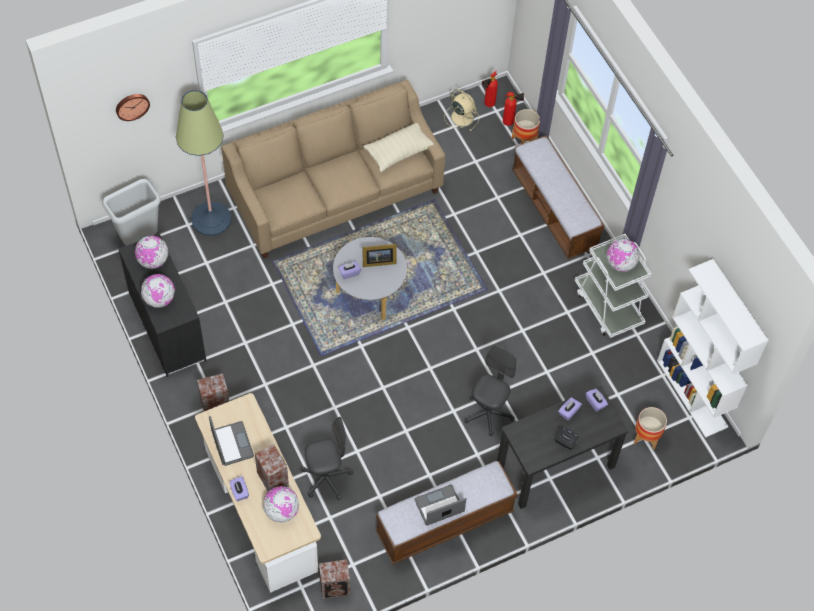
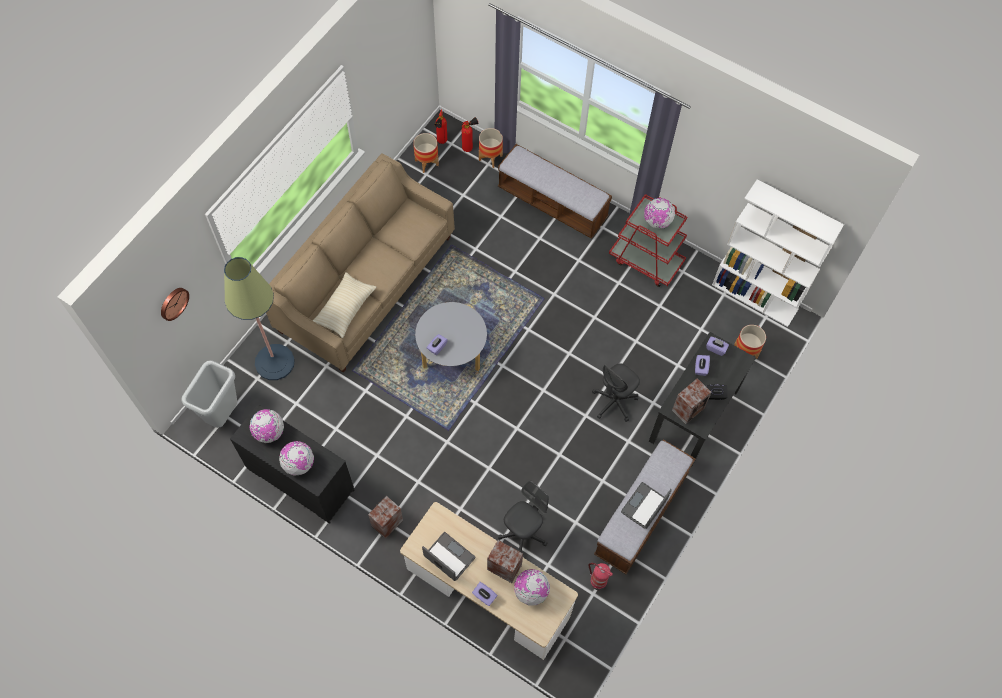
camera: 30 degrees left, 5 degrees up
(336, 587) = (592, 621): speaker -> speaker (689, 409)
(363, 556) = (597, 581): none -> fire extinguisher
(378, 261) = (454, 324): picture frame -> none
(399, 151) = (409, 219): beige pillow -> beige pillow (345, 309)
(461, 117) = (426, 163): beige fan -> planter
(488, 413) = (614, 402): grey office chair -> grey office chair turned 135 degrees counterclockwise
(608, 306) = (646, 260): white cart -> red cart

